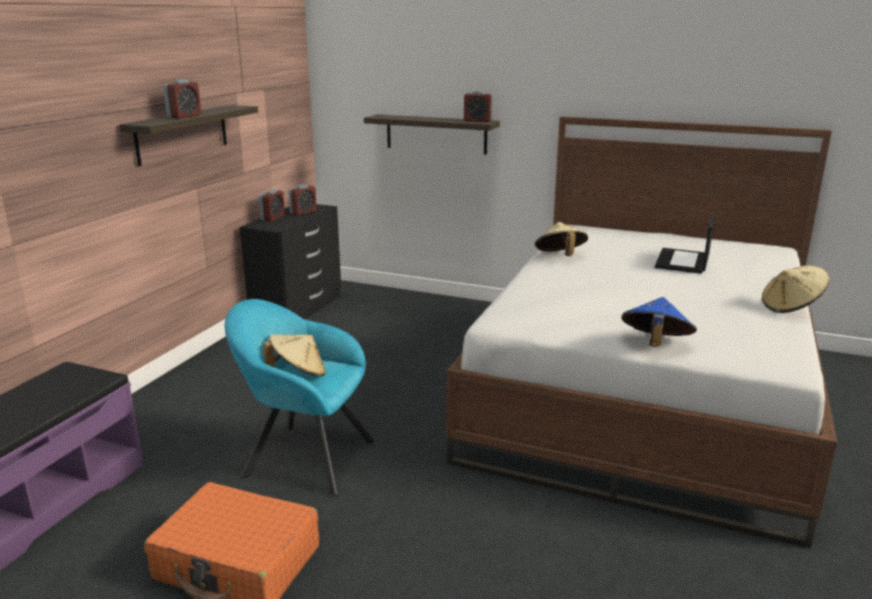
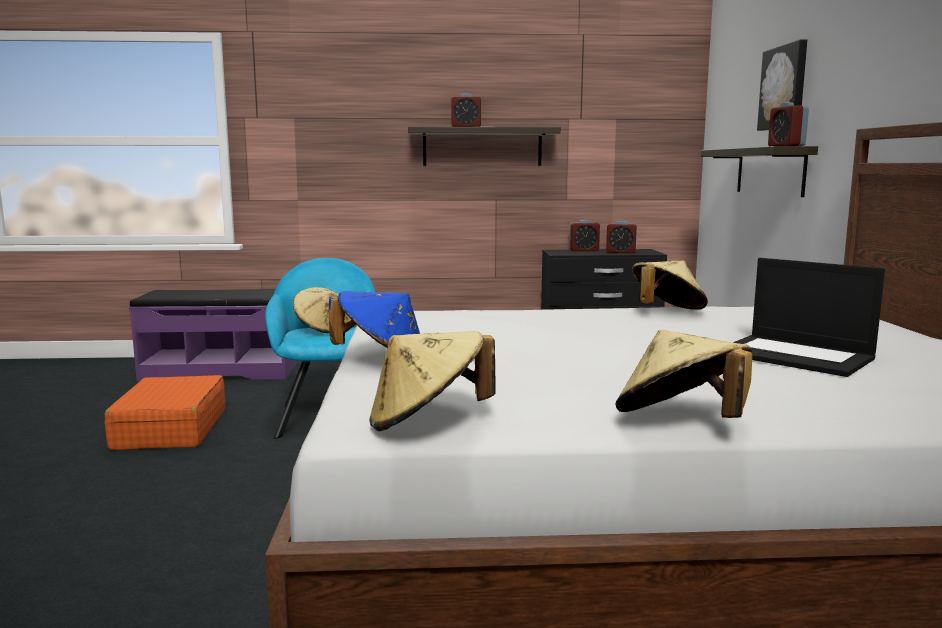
camera: 65 degrees right, 10 degrees down
(448, 74) = (784, 87): none -> picture
(683, 261) = (797, 356): laptop -> laptop turned 135 degrees counterclockwise
(788, 352) = (427, 421): none -> beige hat

